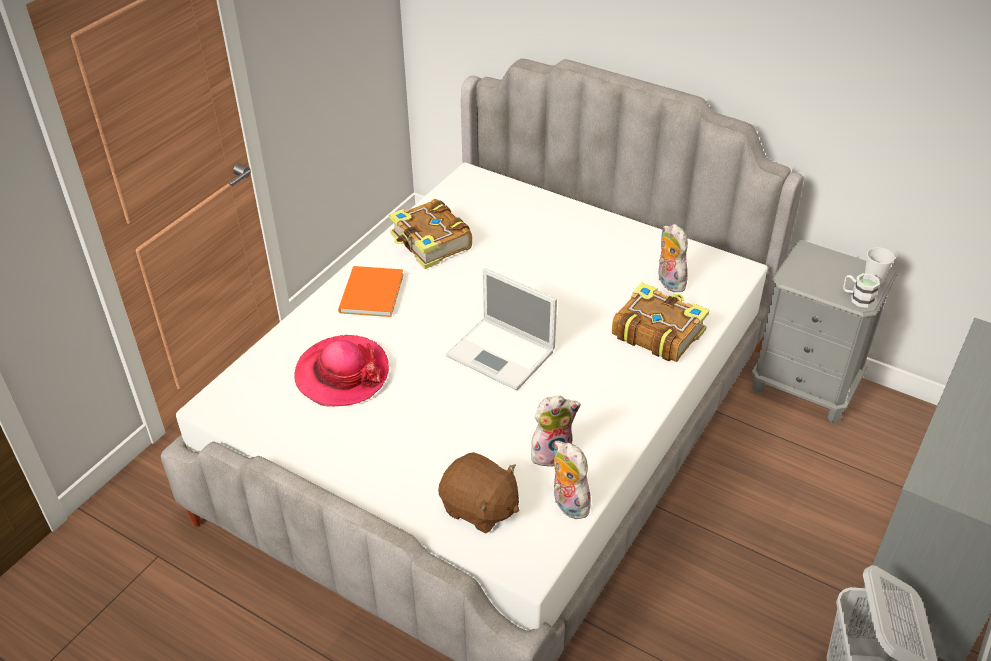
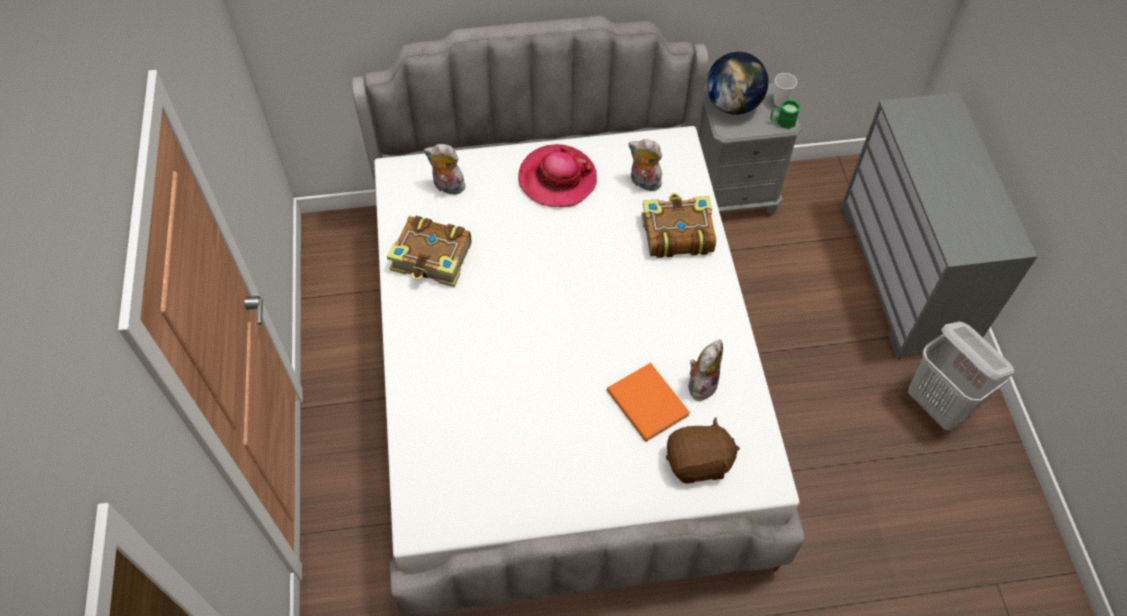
camera: 40 degrees left, 15 degrees up
(342, 374) = (490, 426): hat -> hat (557, 178)
(369, 294) = (434, 340): orange book -> orange book (647, 405)
(502, 354) = (590, 325): laptop -> none
(567, 504) = (749, 416): plush toy -> plush toy (447, 187)
(818, 262) = (732, 104): none -> globe
(857, 298) = (782, 122): white mug -> green mug

